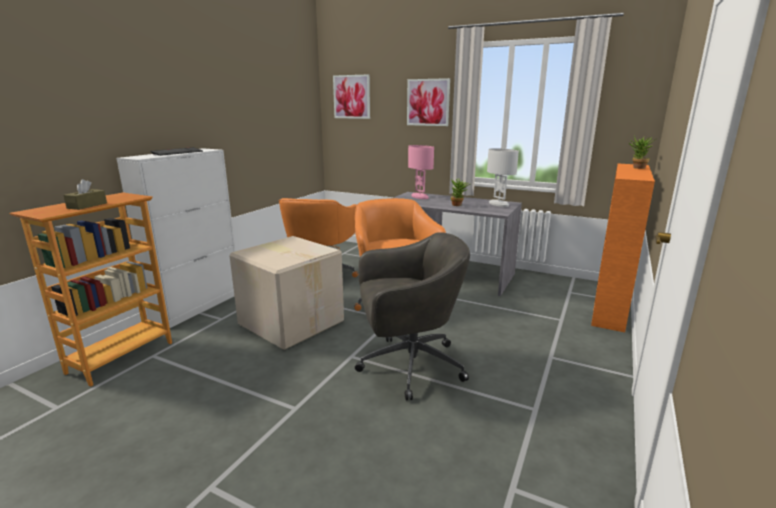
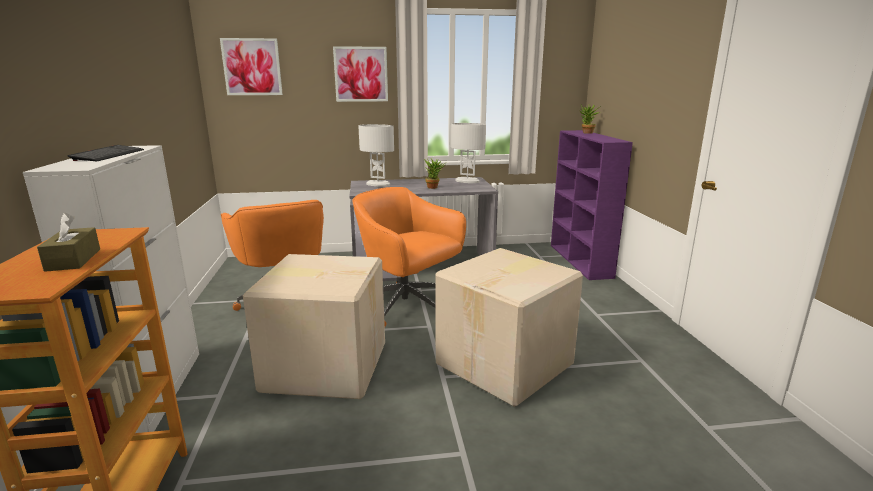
camera: 35 degrees left, 0 degrees up
(408, 366) = (506, 364): grey office chair -> cardboard box
(419, 197) = (378, 184): pink table lamp -> white table lamp
(609, 306) = (580, 261): orange bookcase -> purple bookcase

